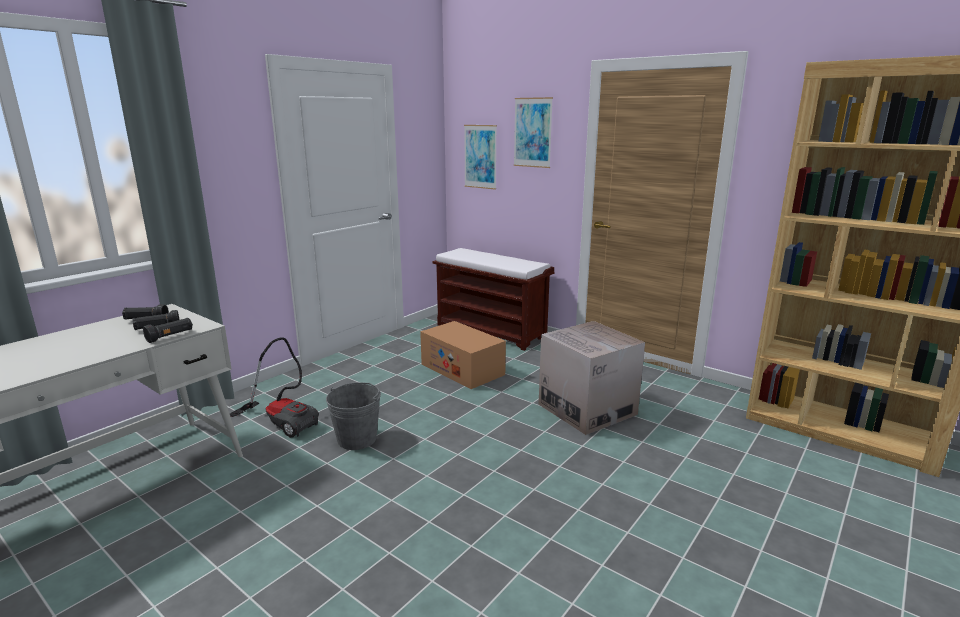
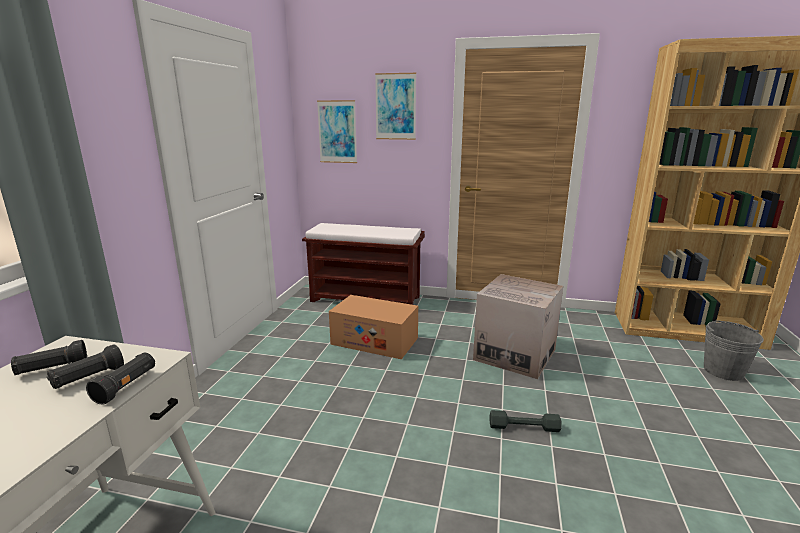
camera: 25 degrees left, 0 degrees up
(283, 421) = (232, 449): vacuum cleaner -> none
(357, 439) = (338, 445): grey bucket -> grey bucket (723, 371)
(525, 468) = (524, 427): none -> grey dumbbell

